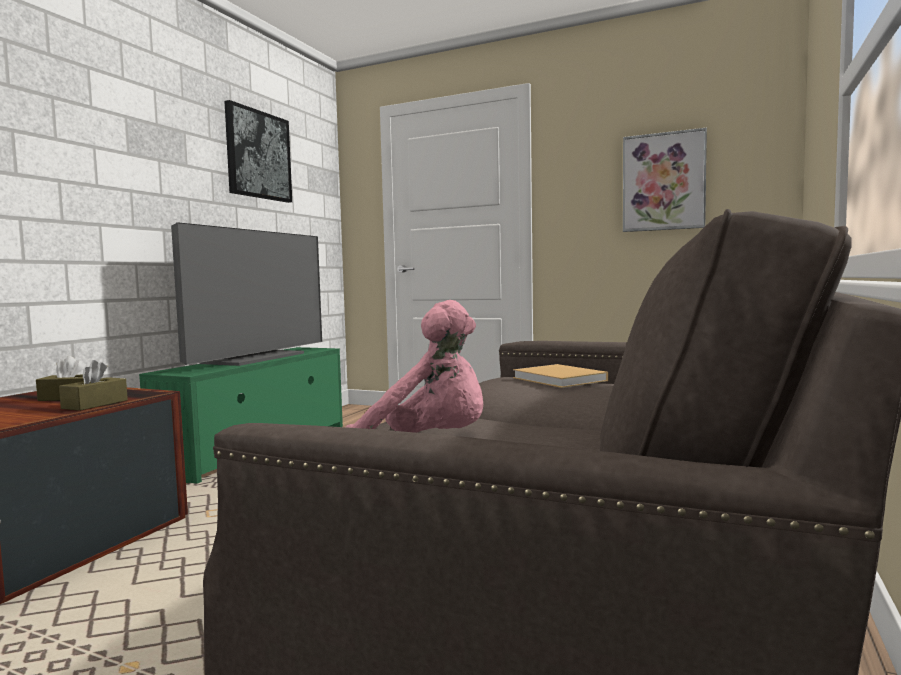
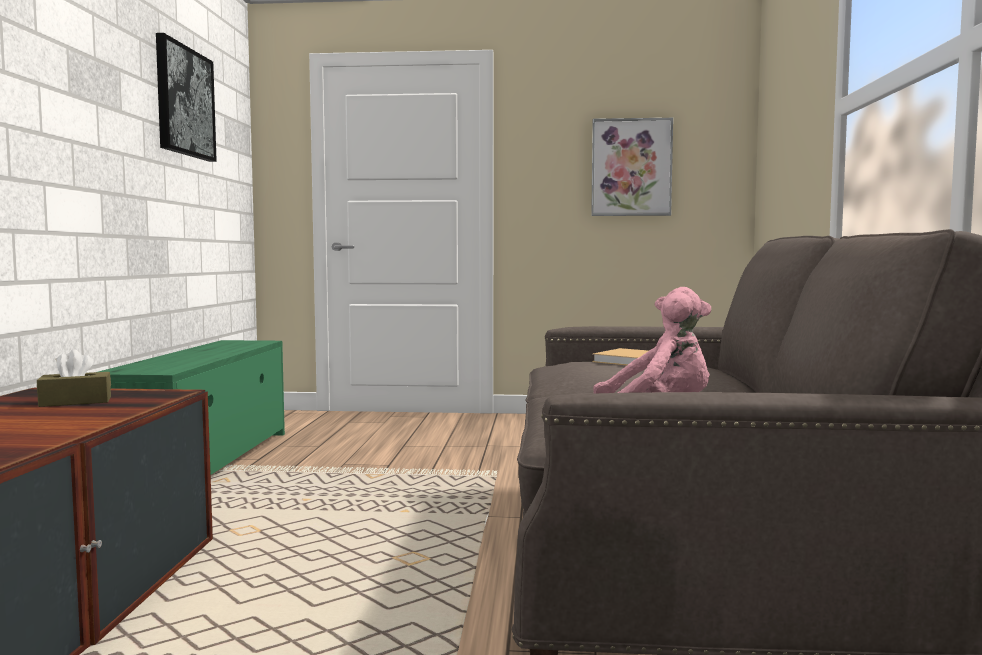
camera: 20 degrees left, 0 degrees up
(95, 404) = (135, 406): brown tissue box -> none
(256, 358) = (202, 353): television -> none

